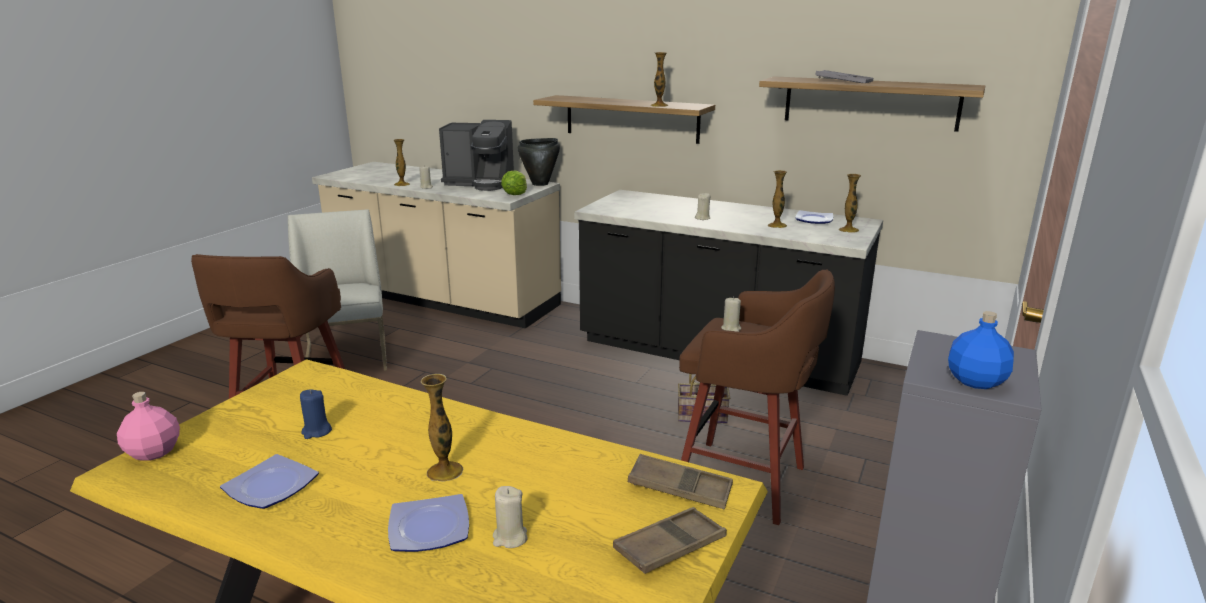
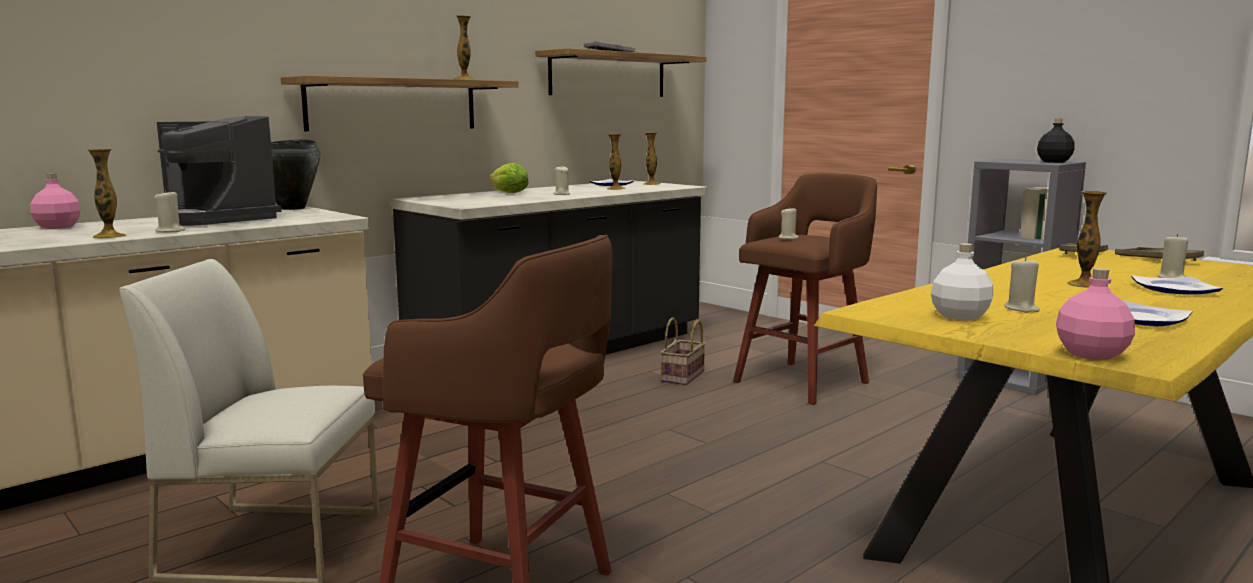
camera: 70 degrees left, 10 degrees down
(288, 405) = (959, 316): none -> white bottle
(316, 431) = (1021, 309): blue candle -> beige candle
(431, 172) = (58, 227): none -> pink bottle
(480, 183) = (218, 218): coffee machine -> coffee machine turned 105 degrees clockwise
(515, 194) = (327, 214): lettuce -> lettuce (509, 193)
(976, 381) = (1054, 162): blue bottle -> black bottle

